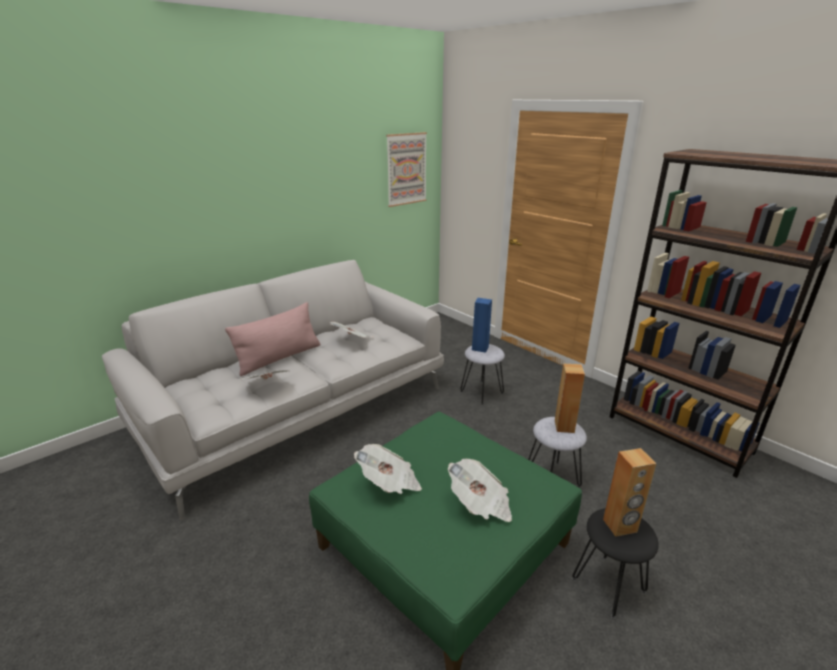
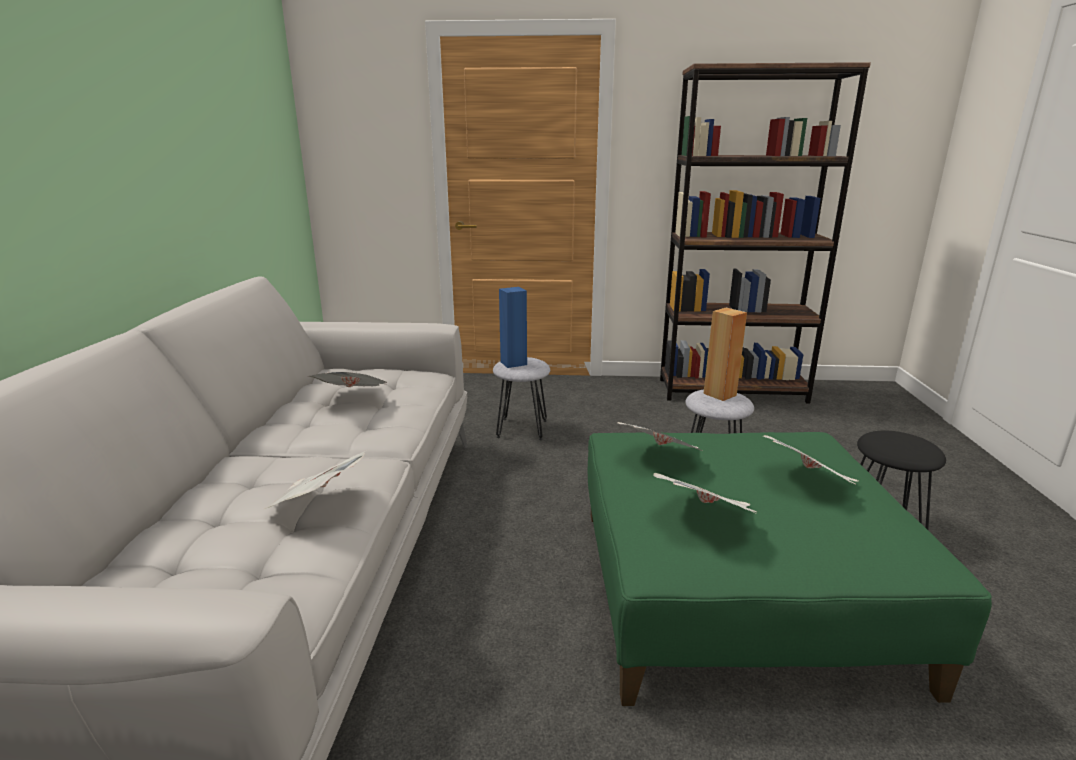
camera: 45 degrees left, 5 degrees down
(279, 358) = (261, 464): pink pillow -> none
(406, 169) = (266, 129): picture -> none
(434, 443) = (662, 458): none -> newspaper
(620, 526) = (897, 442): brown speaker -> none

